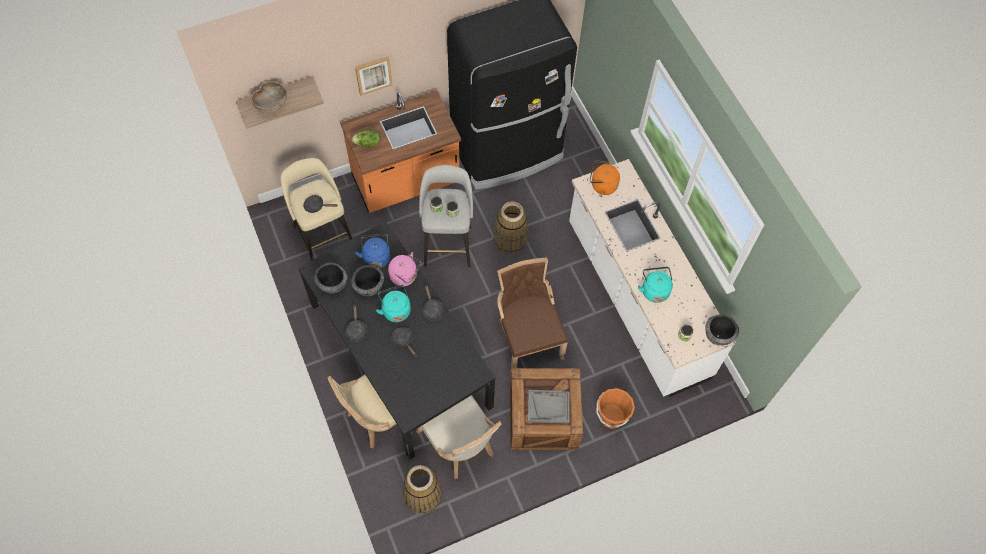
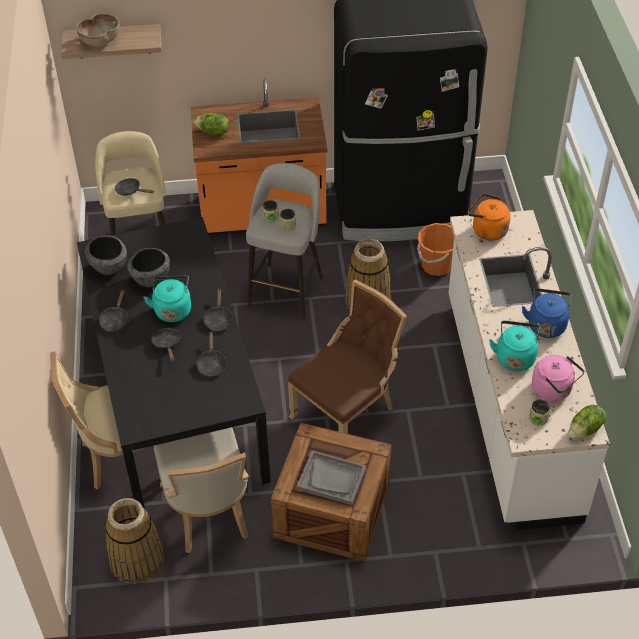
camera: 20 degrees right, 15 degrees down
(373, 75) = (237, 47): picture -> none
(376, 256) = (174, 250): blue kettle -> blue kettle (546, 324)
(405, 276) = (200, 278): pink kettle -> pink kettle (553, 390)
(442, 348) = (211, 364): none -> black frying pan
(527, 337) = (347, 413): brown chair -> brown chair turned 45 degrees clockwise
(611, 416) = (426, 533): orange bucket -> orange bucket (436, 265)
(717, 336) = (585, 430): bowl -> lettuce

